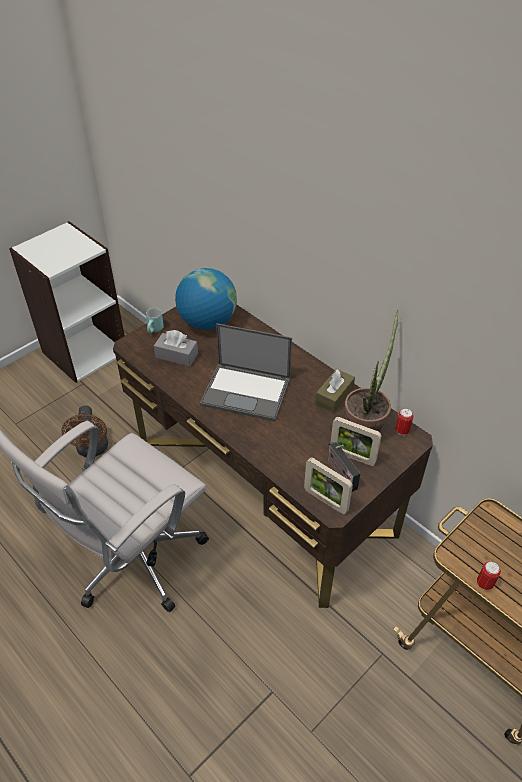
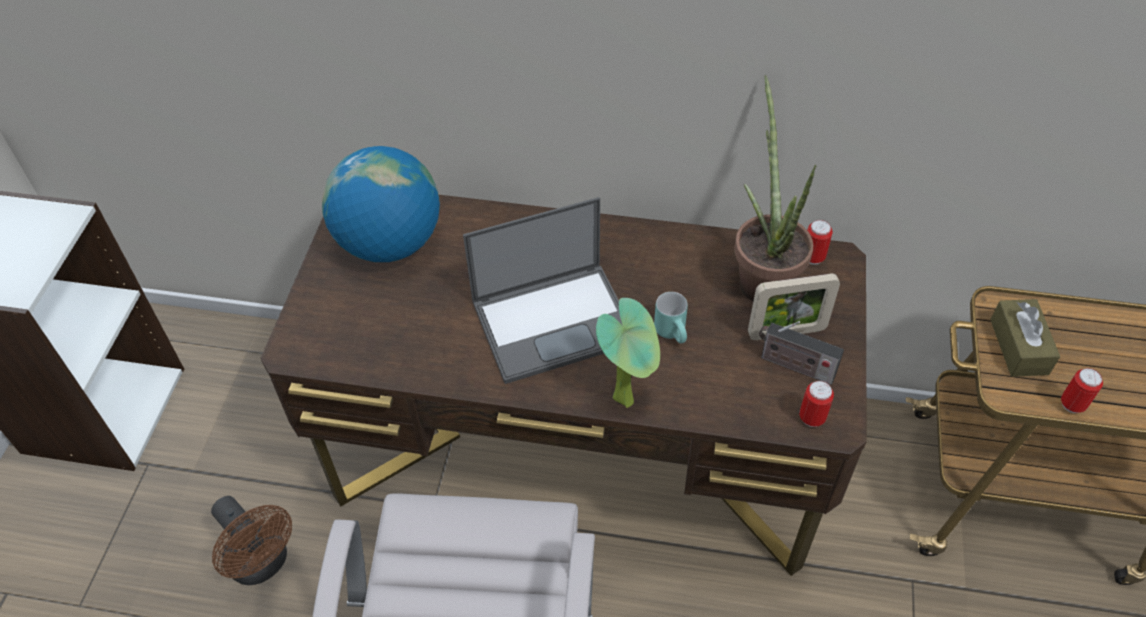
camera: 35 degrees left, 5 degrees up
(155, 330) = (315, 302): turquoise mug -> turquoise mug (674, 333)
(176, 355) = (390, 324): grey tissue box -> none
(247, 442) = (628, 398): none -> potted plant
(325, 500) = (811, 418): picture frame -> can
(334, 396) = (683, 258): brown tissue box -> brown tissue box (1019, 346)

